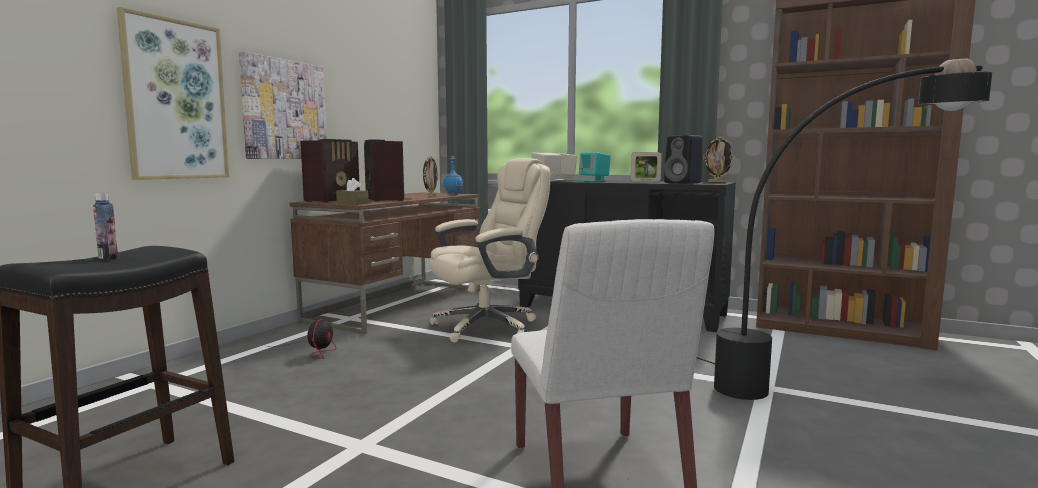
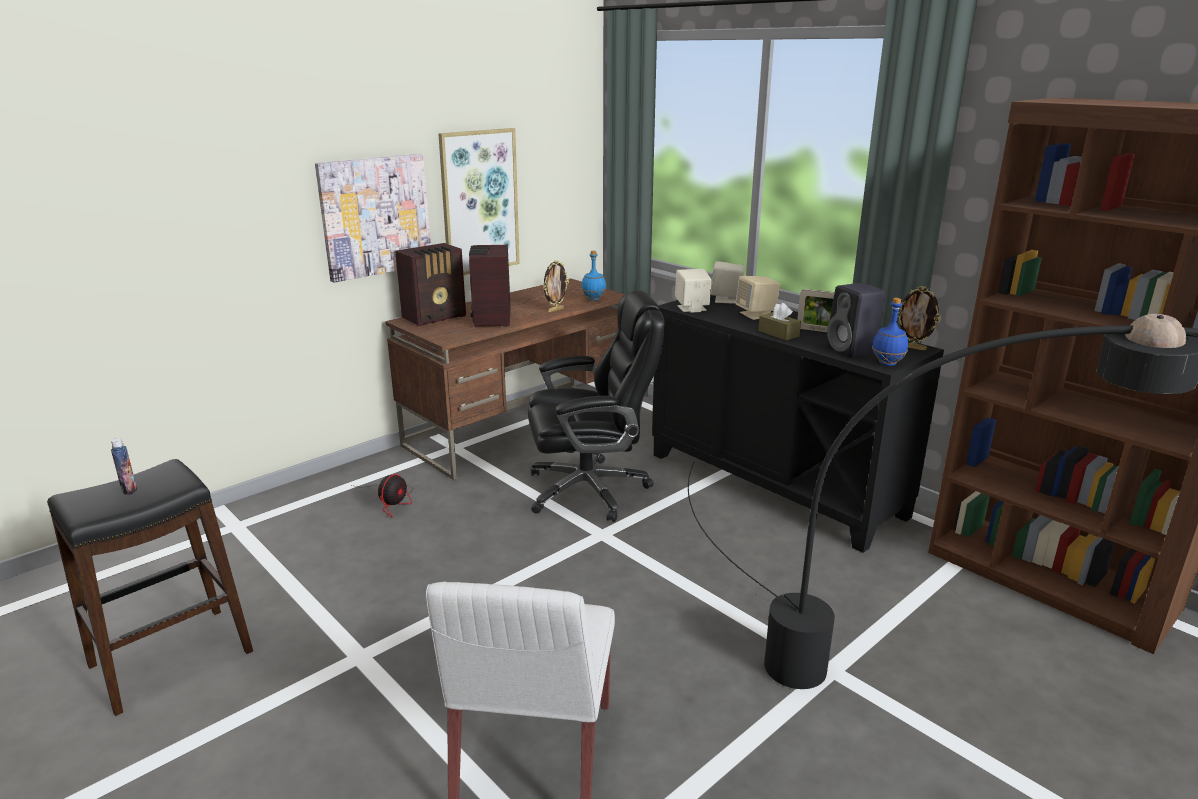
camera: 20 degrees right, 15 degrees up
(175, 100) = (246, 235): picture -> picture (479, 202)
(352, 203) = (443, 335): brown tissue box -> brown tissue box (778, 333)
(488, 326) = (590, 490): beige office chair -> black office chair
(594, 180) = (756, 315): turquoise speaker -> beige speaker
(714, 183) = (887, 363): none -> blue bottle

